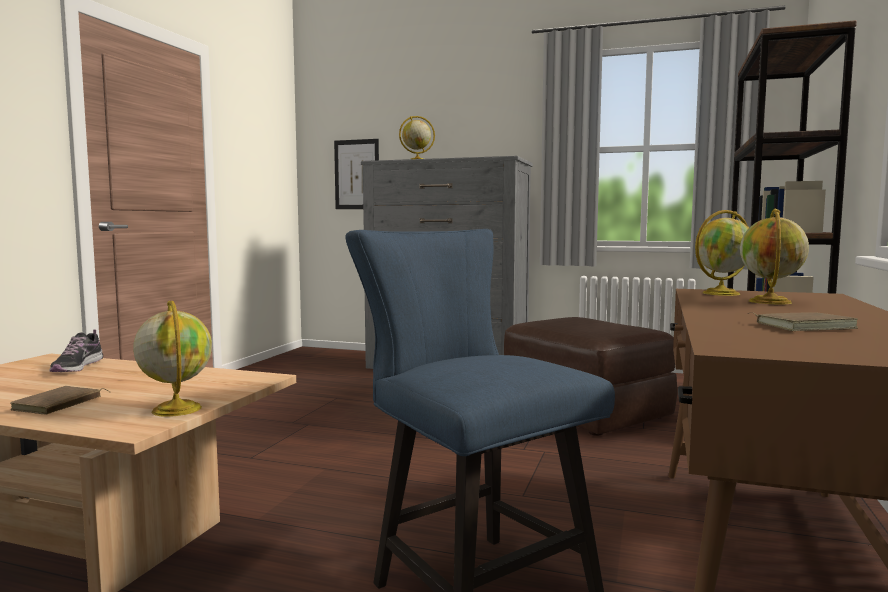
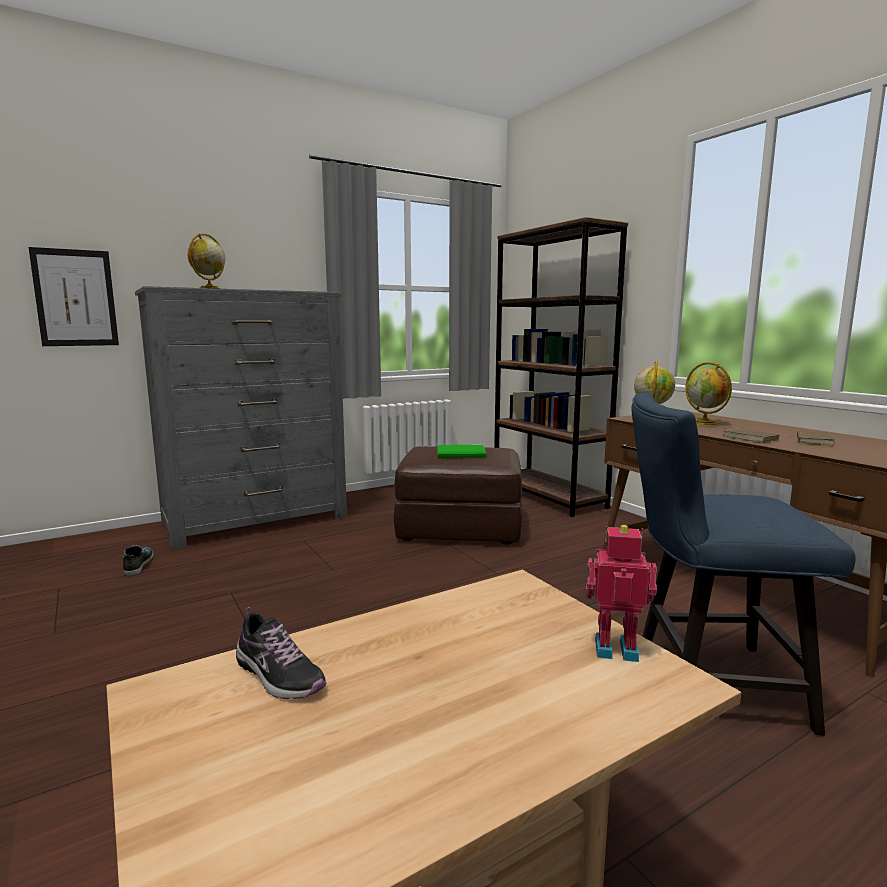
camera: 50 degrees left, 5 degrees up
(59, 405) = (518, 716): brown book -> brown book (750, 438)
(176, 409) = (615, 647): globe -> toy robot
(333, 370) = (138, 564): none -> shoe
(586, 325) = (462, 453): none -> green book

